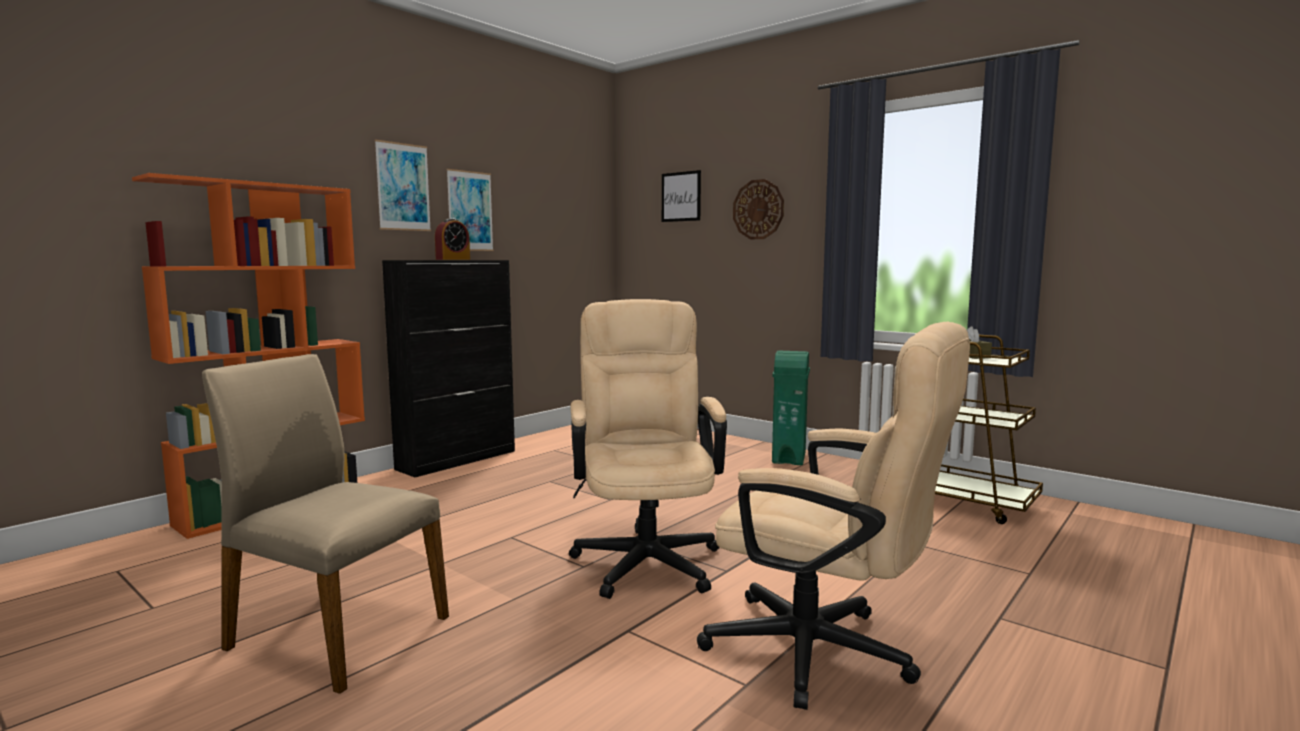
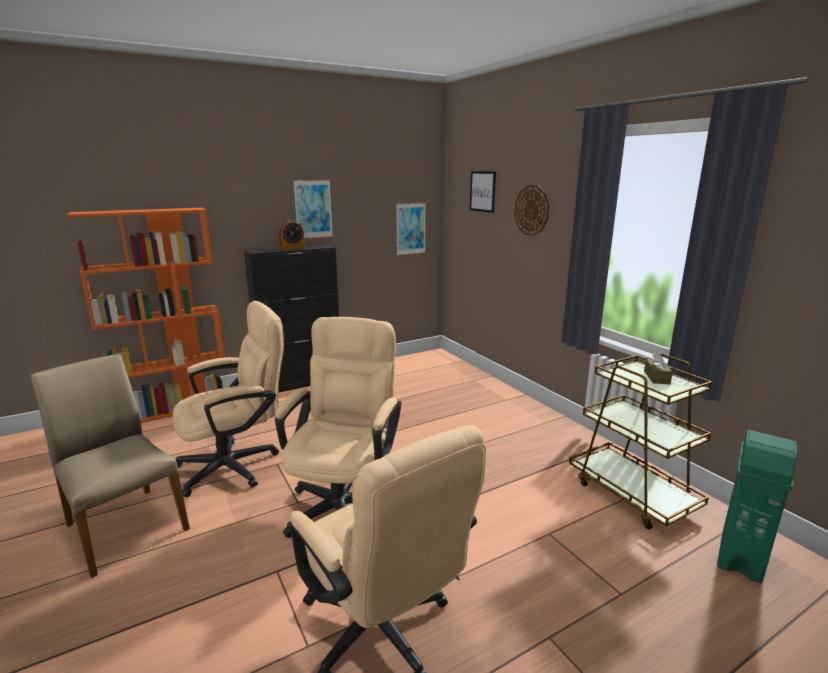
camera: 20 degrees right, 10 degrees up
(403, 187) = (259, 197): picture -> picture (410, 228)
(452, 546) = (237, 465): none -> beige office chair
(789, 458) = (530, 416): green trash can -> green trash can (741, 557)

